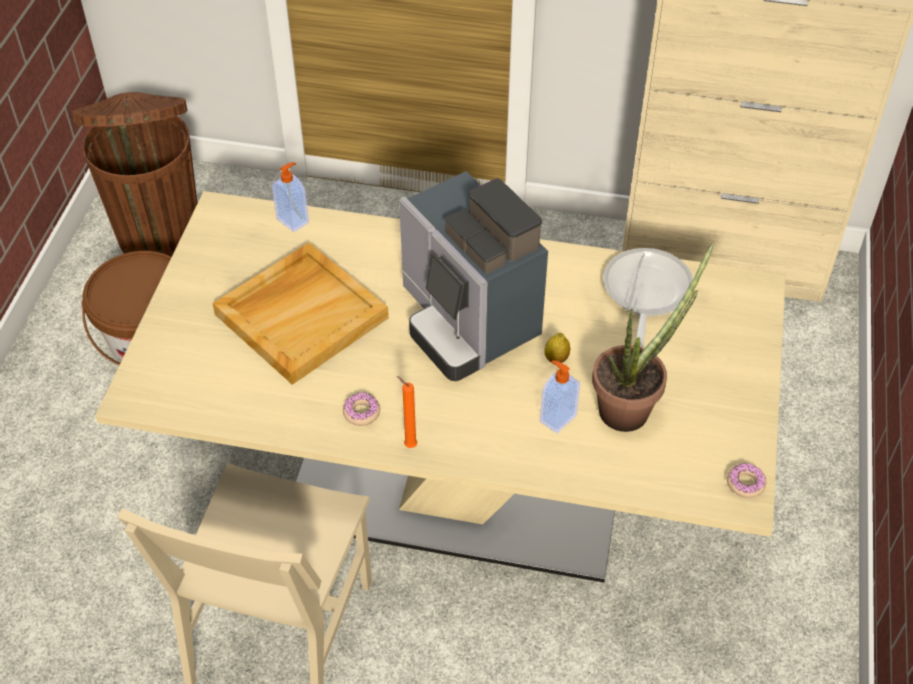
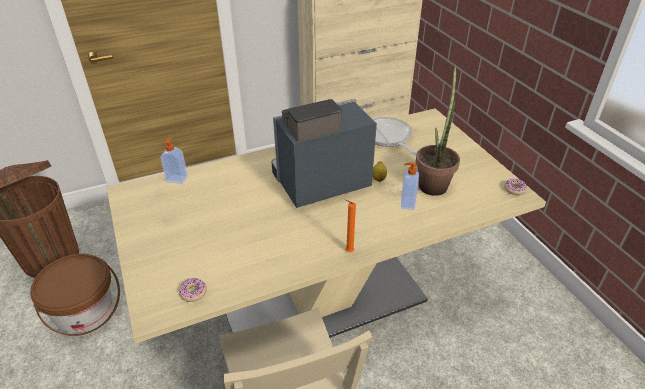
camera: 35 degrees left, 10 degrees down
(301, 315) = (225, 219): beige tray -> none
(361, 413) = (306, 249): donut -> donut (193, 292)
(467, 321) = (318, 183): coffee machine -> coffee machine turned 135 degrees clockwise

